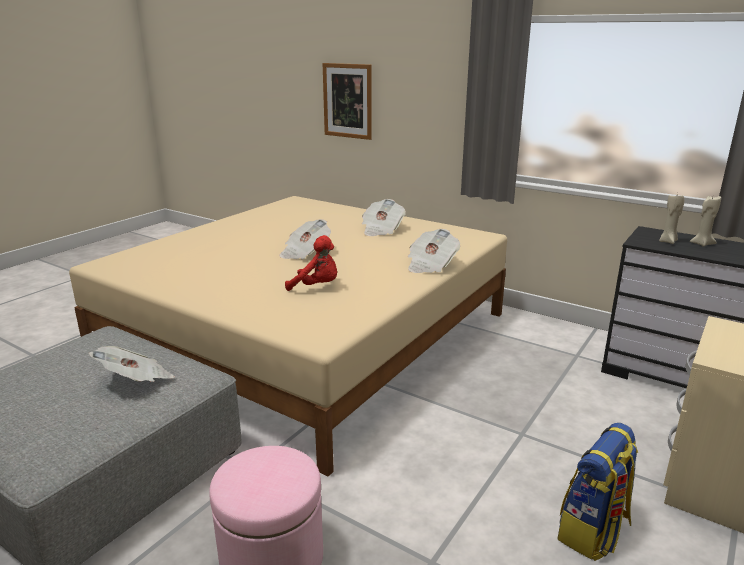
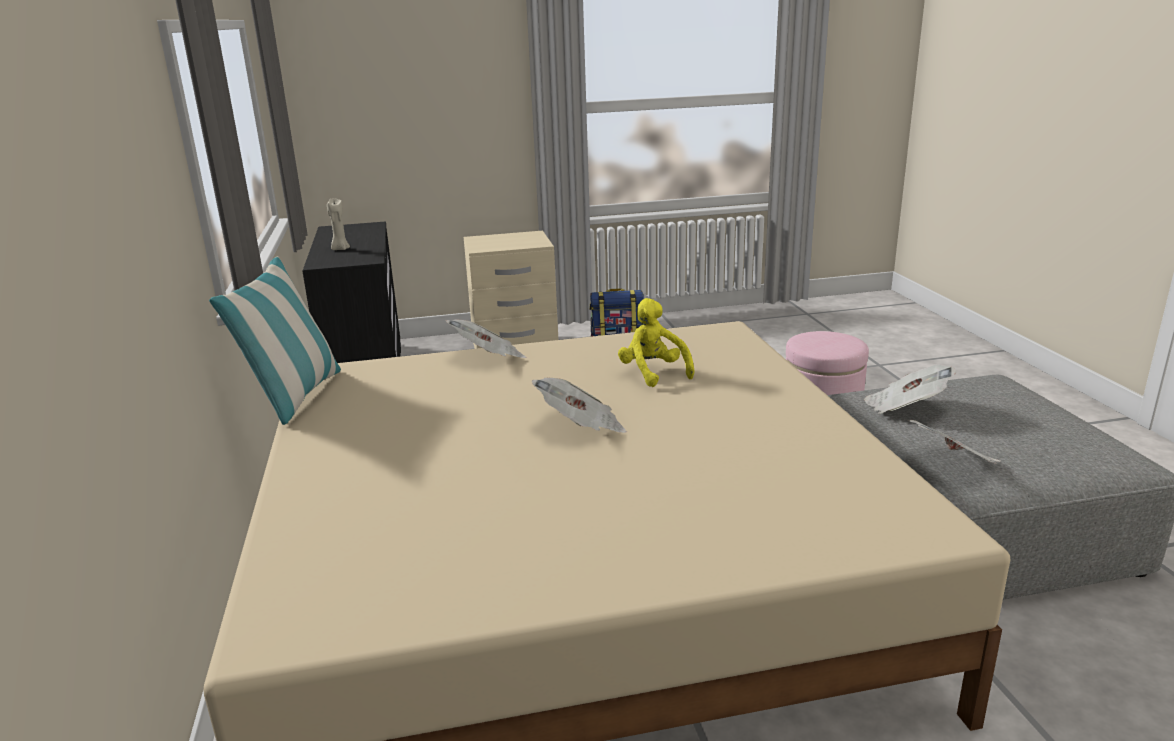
camera: 135 degrees left, 0 degrees up
(317, 287) = (653, 373): red plush toy -> yellow plush toy
(347, 101) = (88, 298): picture -> none
(381, 230) = (391, 432): newspaper -> newspaper (953, 464)
(458, 226) = (295, 397): none -> pillow
(668, 241) = (350, 255): beige candle -> none

